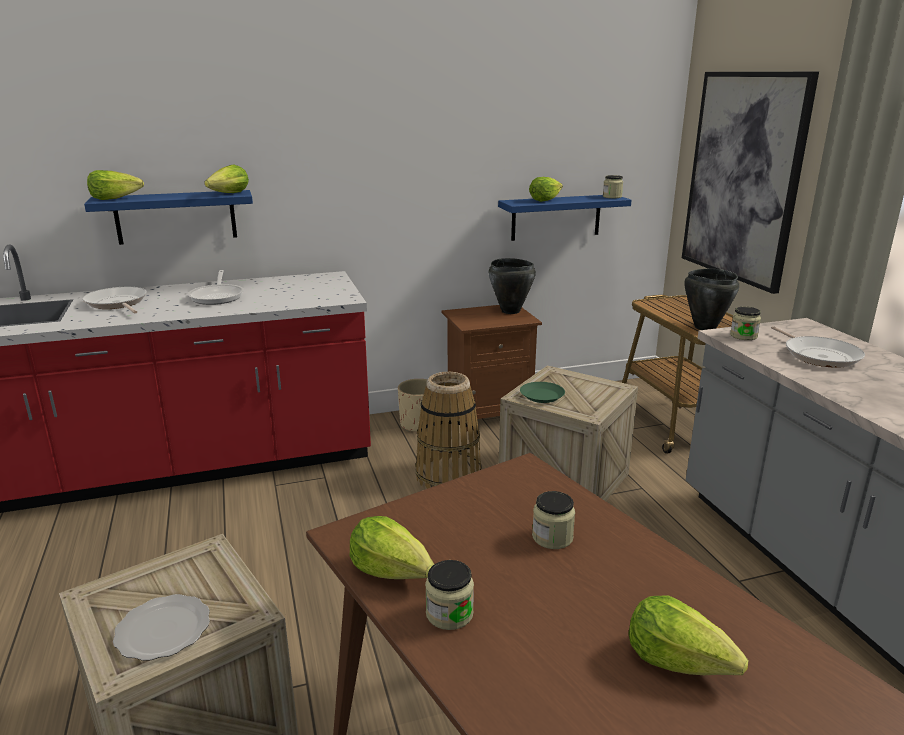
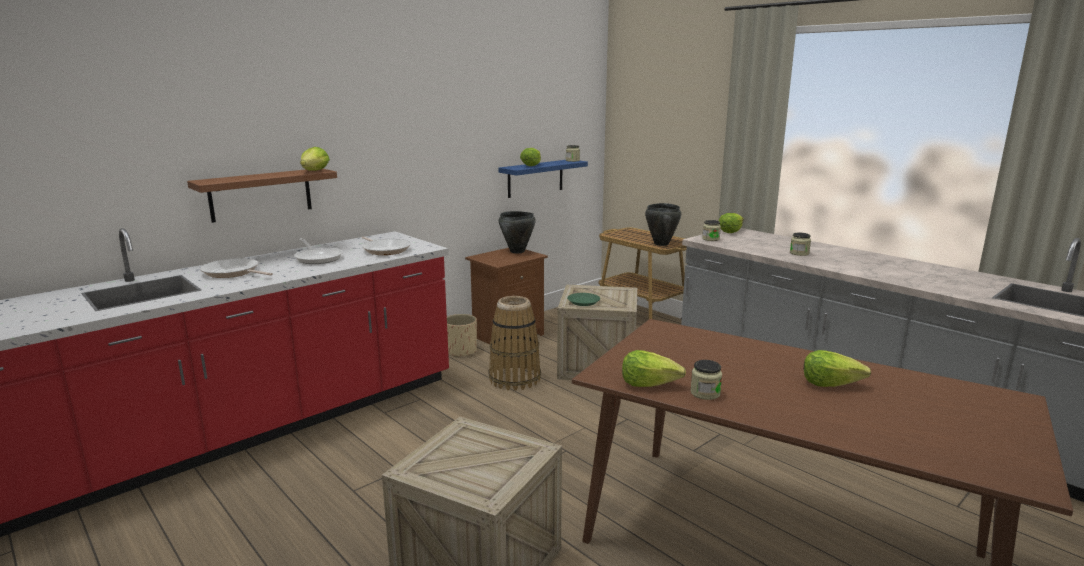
camera: 25 degrees left, 5 degrees down
(115, 198) = (218, 180): lettuce -> lettuce (730, 231)
(163, 629) = (489, 471): plate -> none
(176, 217) = (261, 194): blue shelf -> brown shelf
(552, 537) = (713, 352): jar -> jar (799, 253)
(743, 178) = (662, 141): picture -> none
(819, 355) = (760, 243): frying pan -> frying pan (385, 250)

